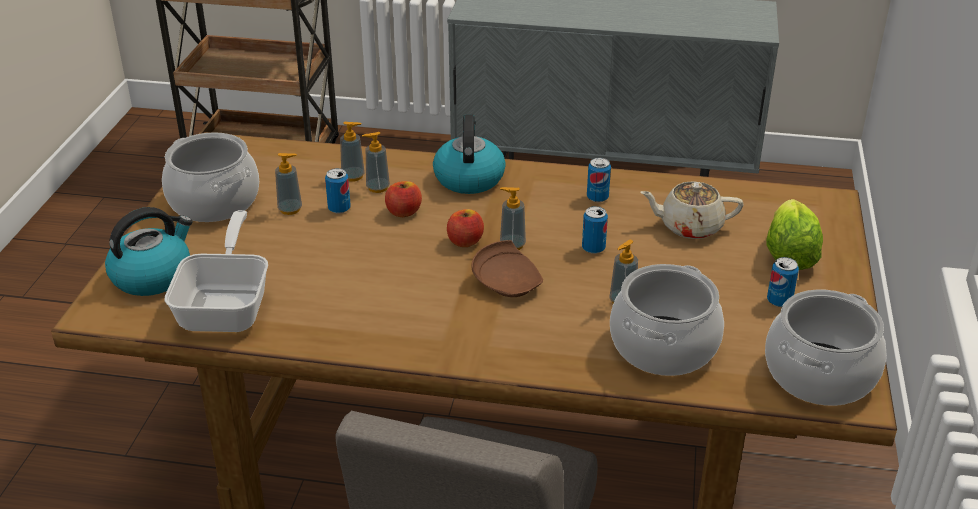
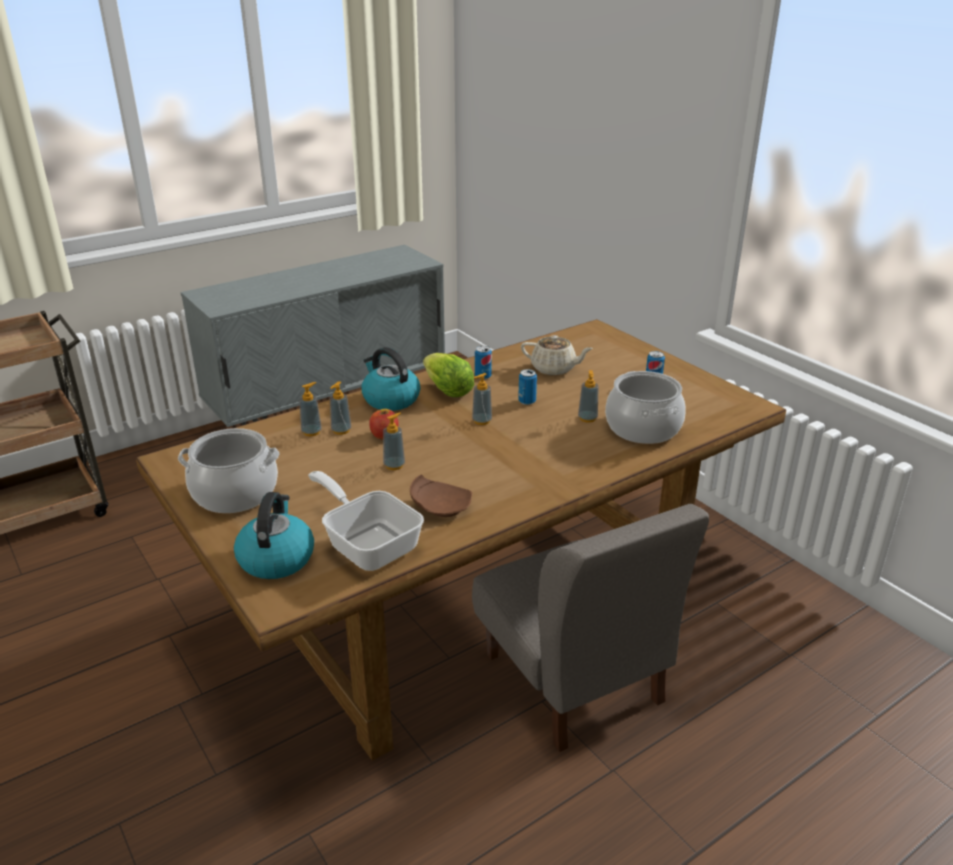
camera: 45 degrees left, 5 degrees down
(290, 209) = (303, 470): soap dispenser -> soap dispenser (394, 465)
(339, 208) = (337, 453): can -> none
(465, 241) = (451, 432): apple -> none
(508, 282) = (514, 440): brown plate -> brown plate (440, 507)
(689, 227) = (554, 369): beige teapot -> beige teapot turned 120 degrees counterclockwise
(789, 255) = (621, 360): lettuce -> lettuce (447, 391)
(819, 374) = (723, 403): cooking pot -> none

